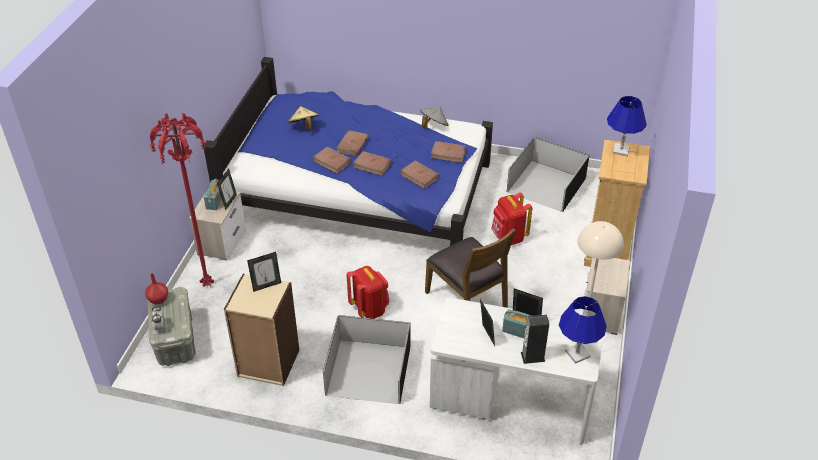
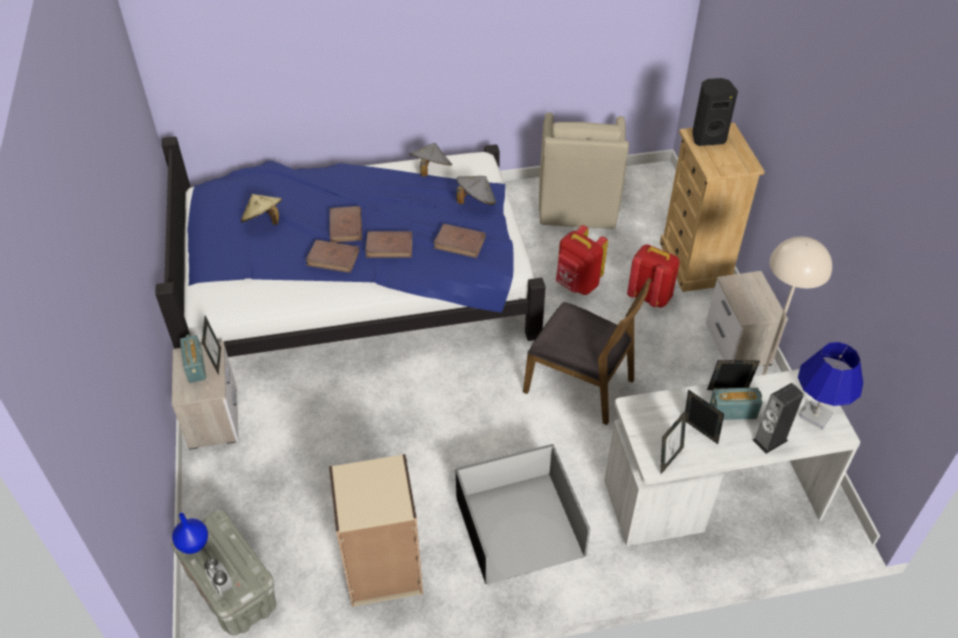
camera: 25 degrees left, 5 degrees up
(159, 300) = (194, 544): red vase -> blue vase
(208, 285) = (231, 488): red floor lamp -> none
(266, 285) = (374, 472): picture frame -> picture frame (669, 459)
(369, 309) = (469, 441): red backpack -> red backpack (649, 296)
(448, 153) = (475, 201): brown book -> grey hat
(545, 185) = (577, 205): black storage box -> beige armchair
(621, 150) = (707, 137): blue table lamp -> black speaker

